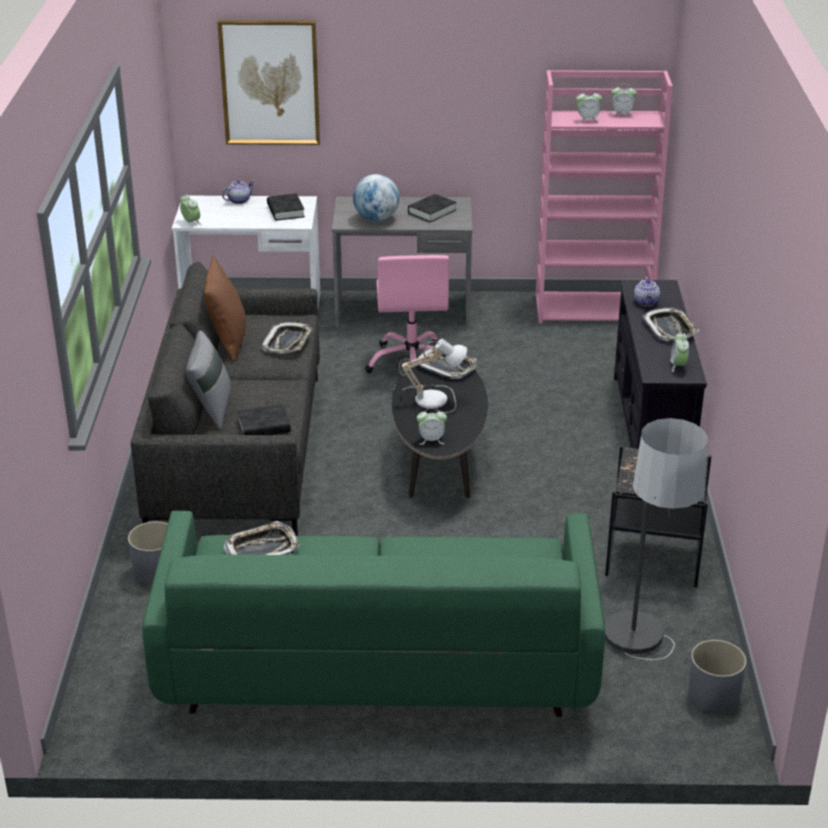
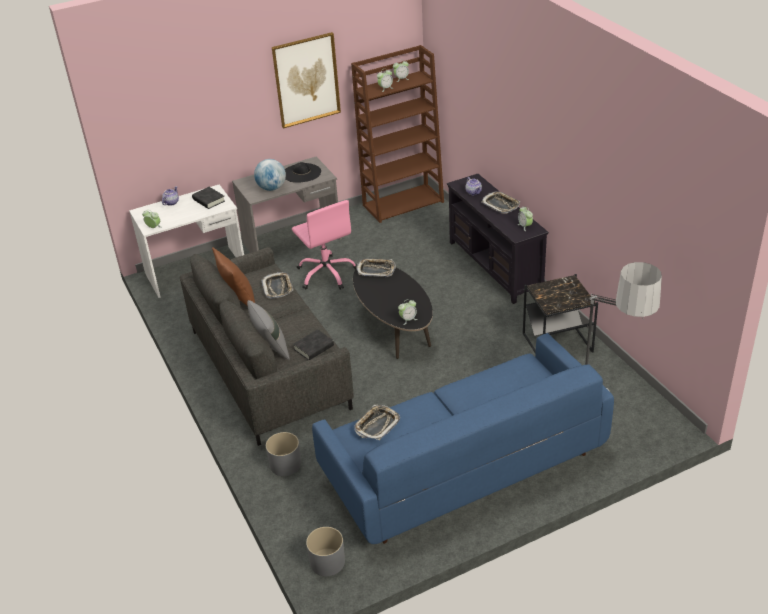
camera: 25 degrees left, 5 degrees up
(270, 82) = (176, 117): picture -> picture (306, 80)
(377, 660) = (462, 465): green sofa -> blue sofa
(432, 212) = (301, 173): black book -> black hat
(433, 398) = (385, 293): table lamp -> none
(594, 308) = (403, 203): pink bookcase -> brown bookcase
(713, 694) = (649, 409): grey planter -> grey planter (327, 562)

